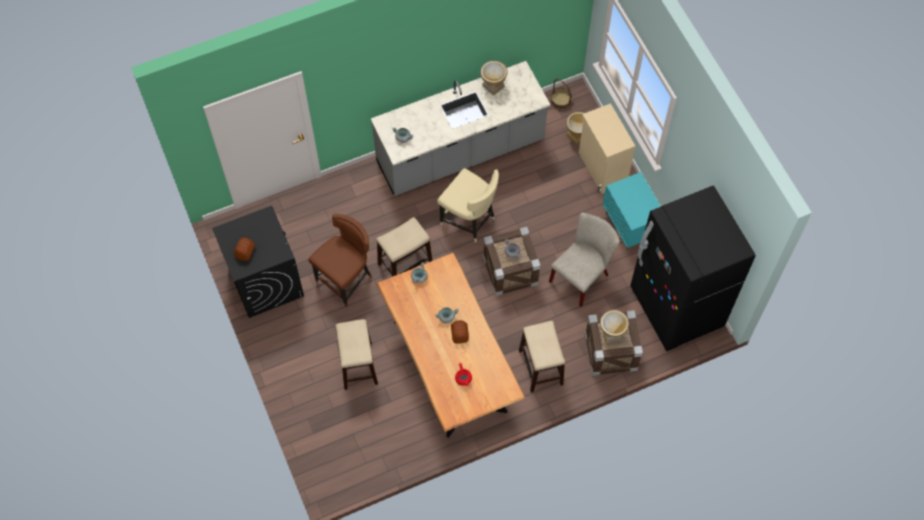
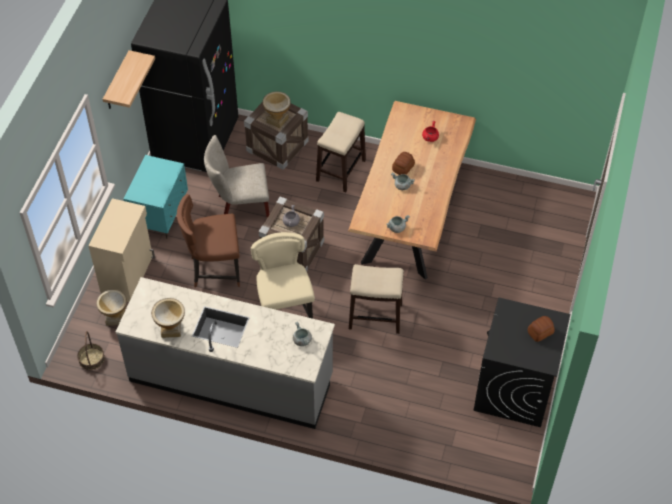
camera: 140 degrees left, 10 degrees down
(346, 279) = (438, 339): brown chair -> brown chair (214, 270)
(358, 365) = (486, 267): stool -> none
(696, 166) = (117, 82): none -> shelf

